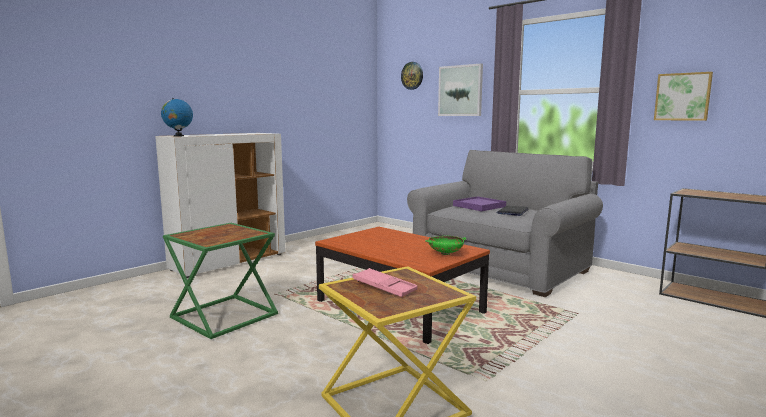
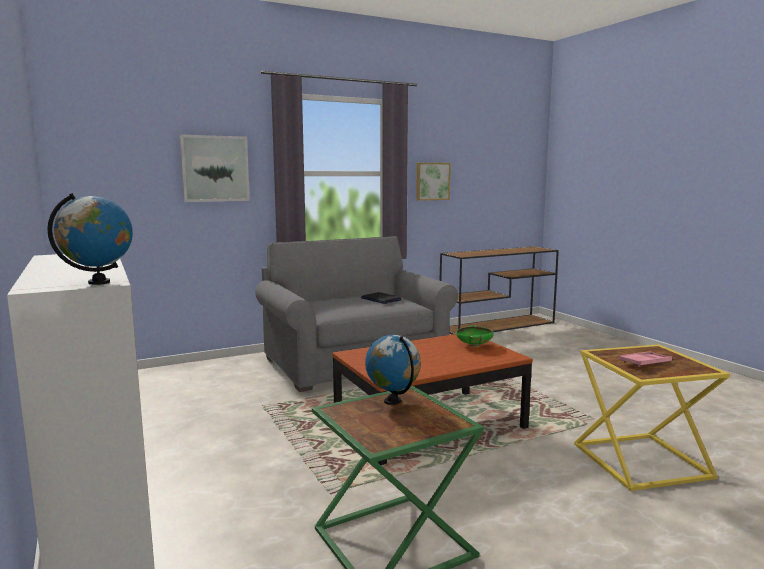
camera: 70 degrees left, 0 degrees up
(243, 232) = (393, 401): none -> globe
(412, 75) = (123, 143): wall clock -> none
(479, 206) = (341, 303): purple tray -> none

